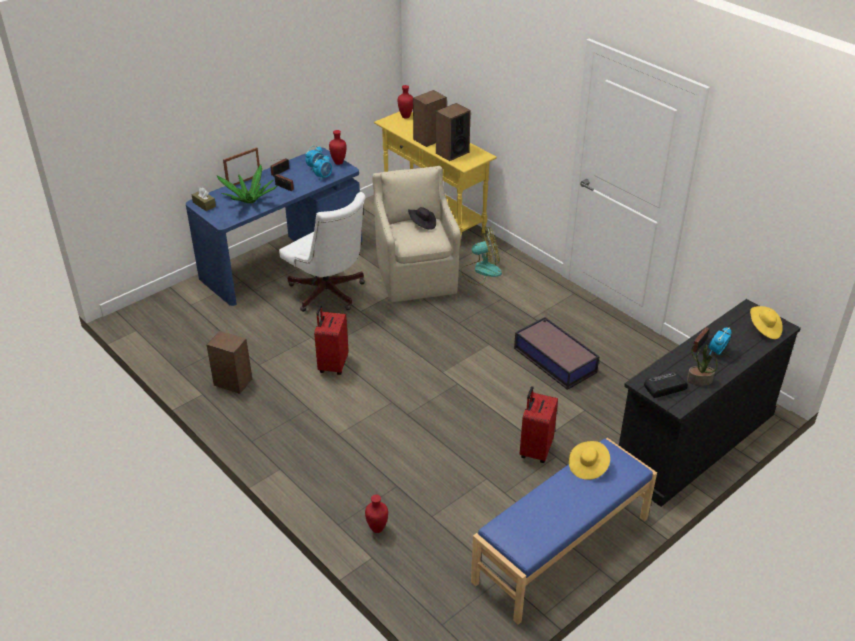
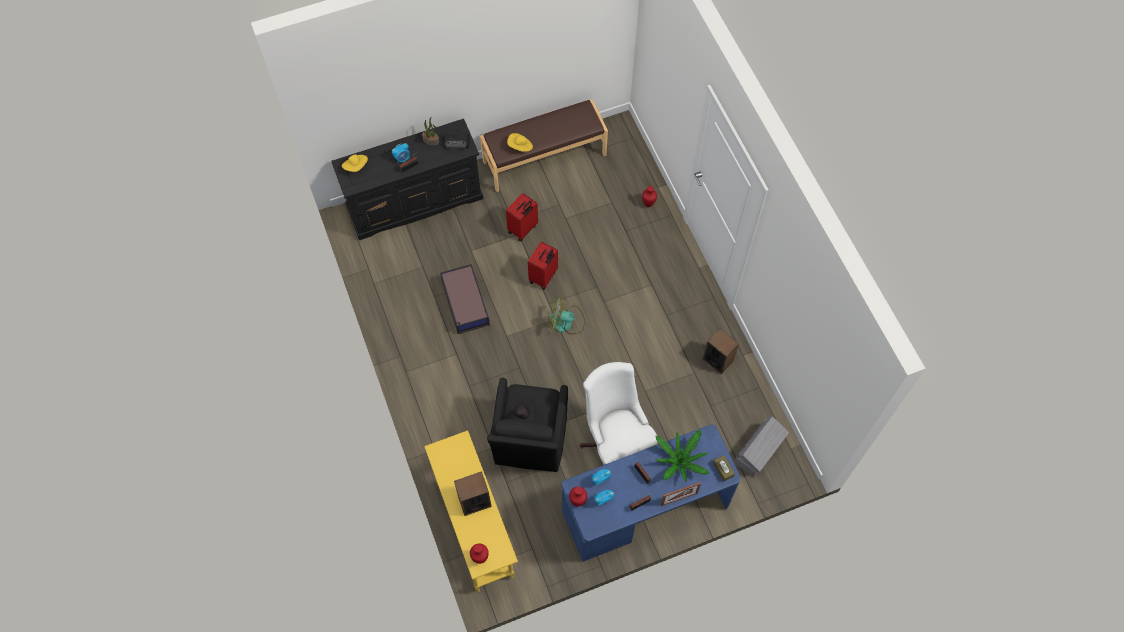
camera: 160 degrees left, 25 degrees up
(172, 321) = (759, 451): none -> grey storage box
(332, 365) = (636, 353): red suitcase -> red suitcase (544, 277)
(416, 276) = (529, 441): beige armchair -> black armchair
(452, 152) = (463, 466): speaker -> none
(481, 271) = (470, 428): fan -> fan (566, 323)
(562, 550) = (544, 157): blue bench -> brown bench

